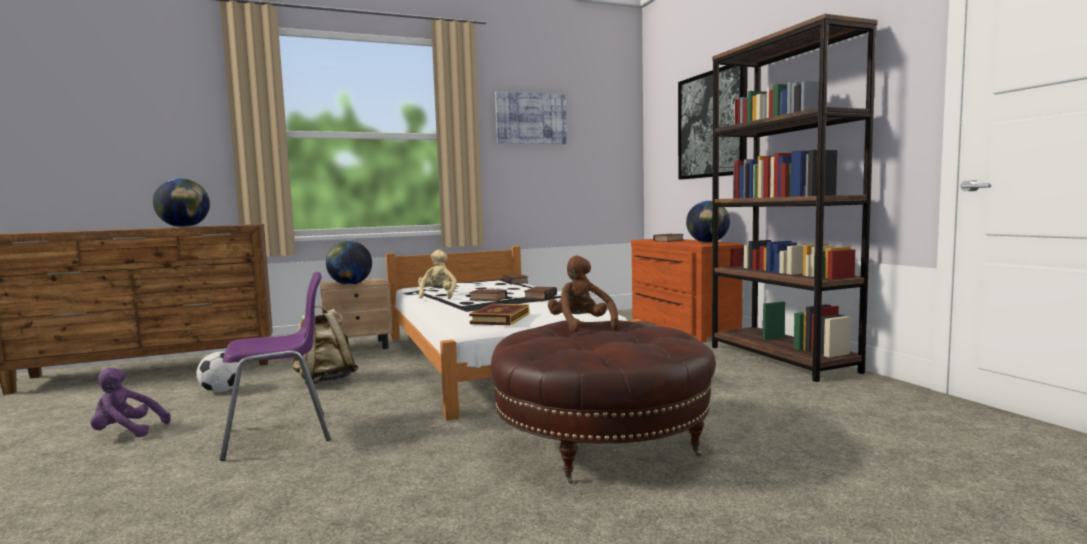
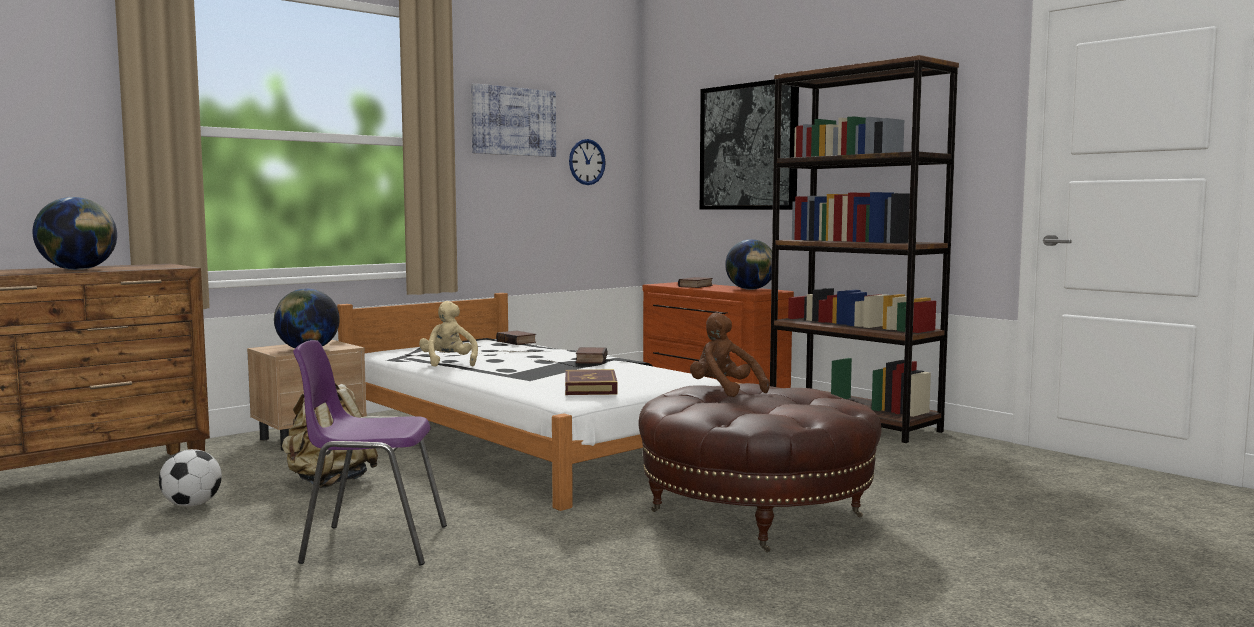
camera: 20 degrees left, 0 degrees up
(126, 432) = (136, 563): purple plush toy -> none
(280, 435) = (372, 544): purple chair -> purple chair turned 135 degrees counterclockwise
(487, 299) = (525, 364): book -> none
(594, 147) = (587, 162): none -> wall clock

